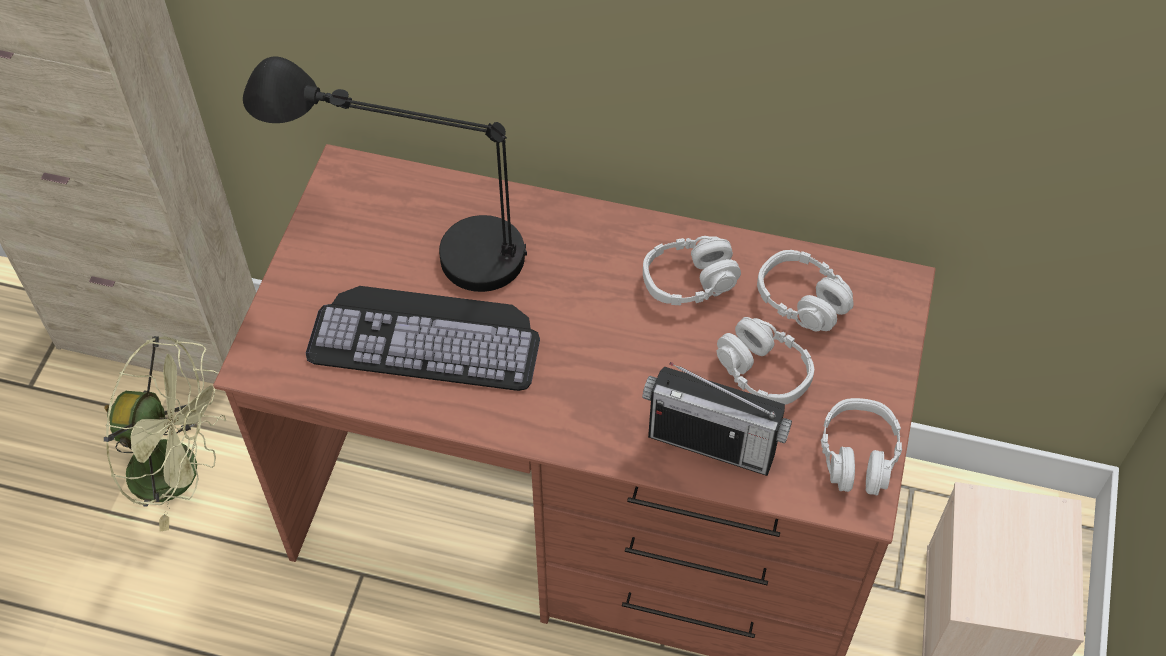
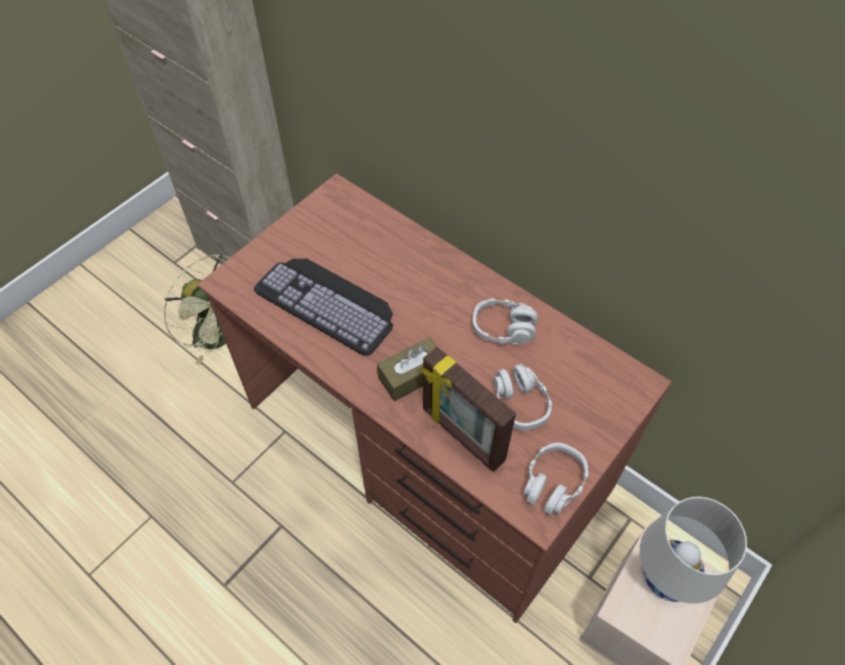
camera: 25 degrees right, 0 degrees up
(409, 243) = (349, 244): black table lamp -> none
(602, 392) = (412, 375): none -> brown tissue box
(712, 443) = (462, 435): radio -> picture frame
(802, 300) = (569, 368): grey headphones -> none
(1011, 531) = (667, 575): none -> white table lamp

